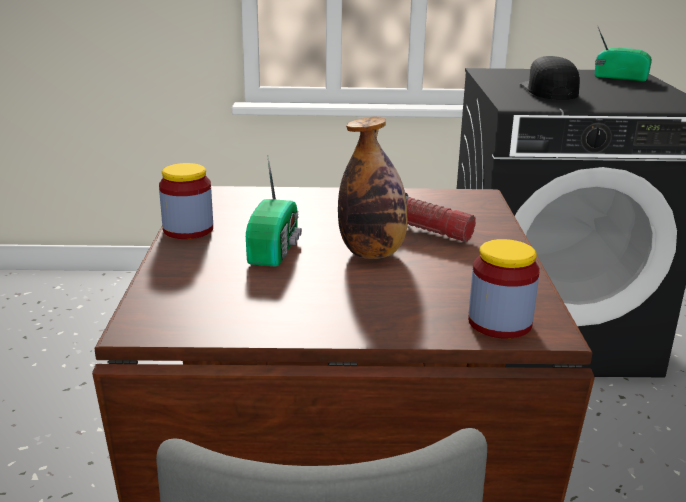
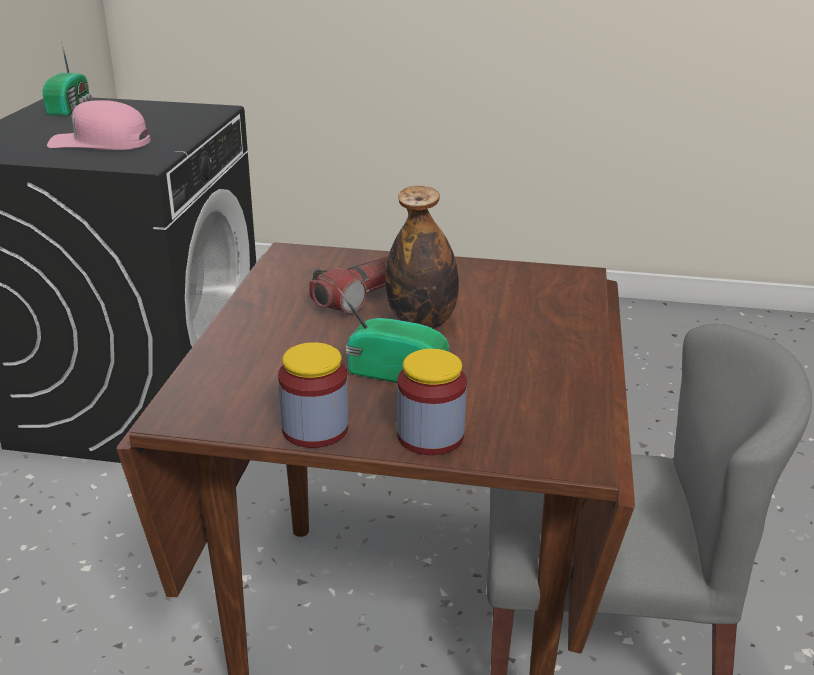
camera: 80 degrees left, 5 degrees up
(499, 323) = (567, 288): jar -> jar (430, 436)
(548, 91) = (100, 143): black cap -> pink cap
(619, 77) = (71, 108): radio -> radio turned 150 degrees clockwise

